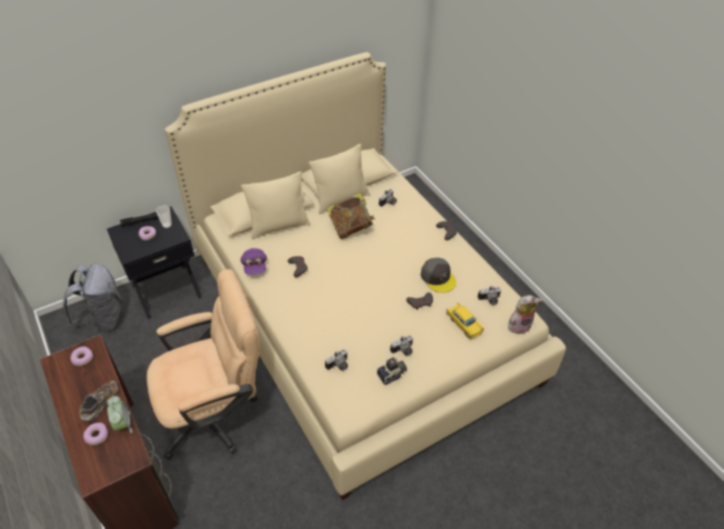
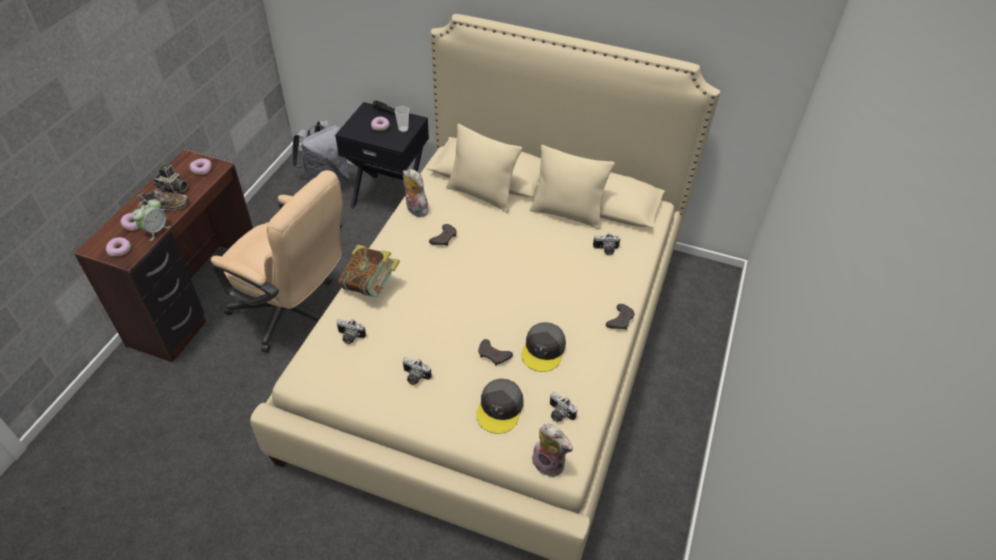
camera: 50 degrees right, 0 degrees up
(118, 460) = (120, 250): none -> donut
(255, 266) = (415, 210): purple cap -> plush toy
(351, 228) = (537, 243): book -> book (370, 286)
(392, 375) = (375, 386): camera -> camera (173, 188)
(464, 324) = (500, 408): yellow toy car -> grey cap

